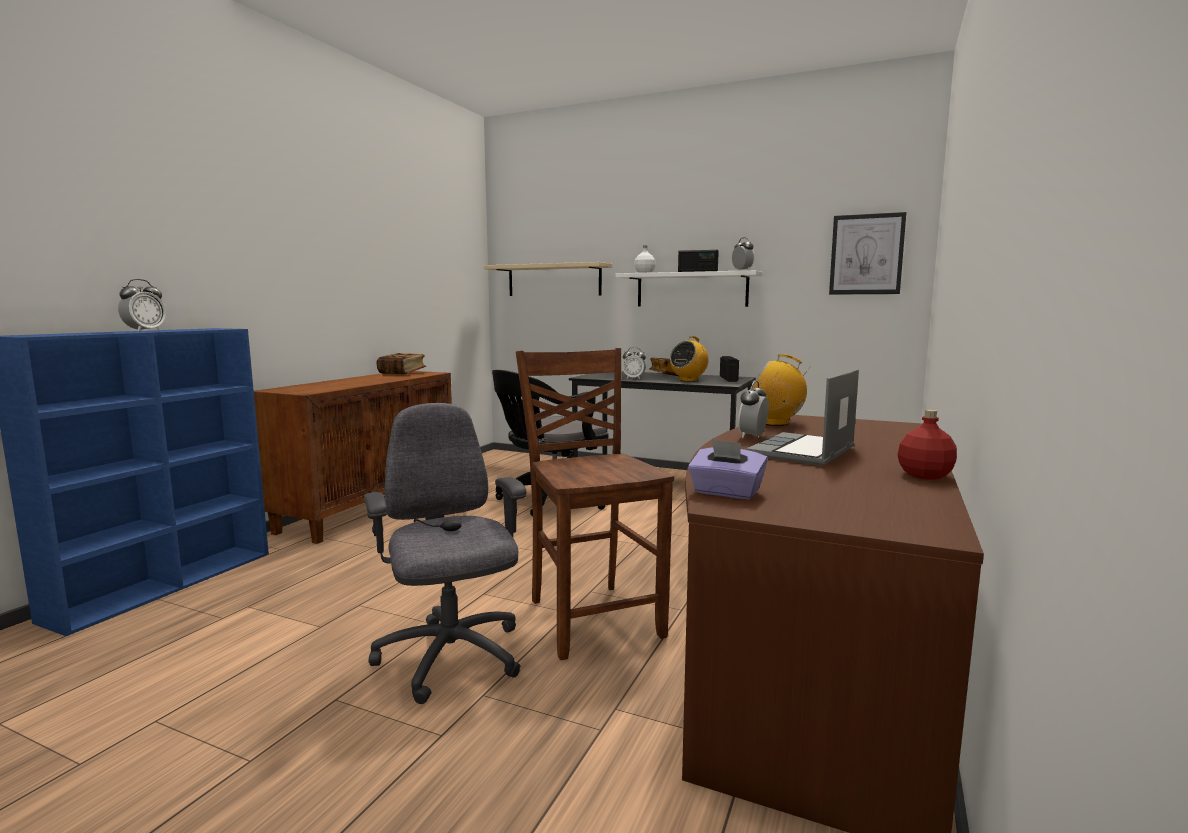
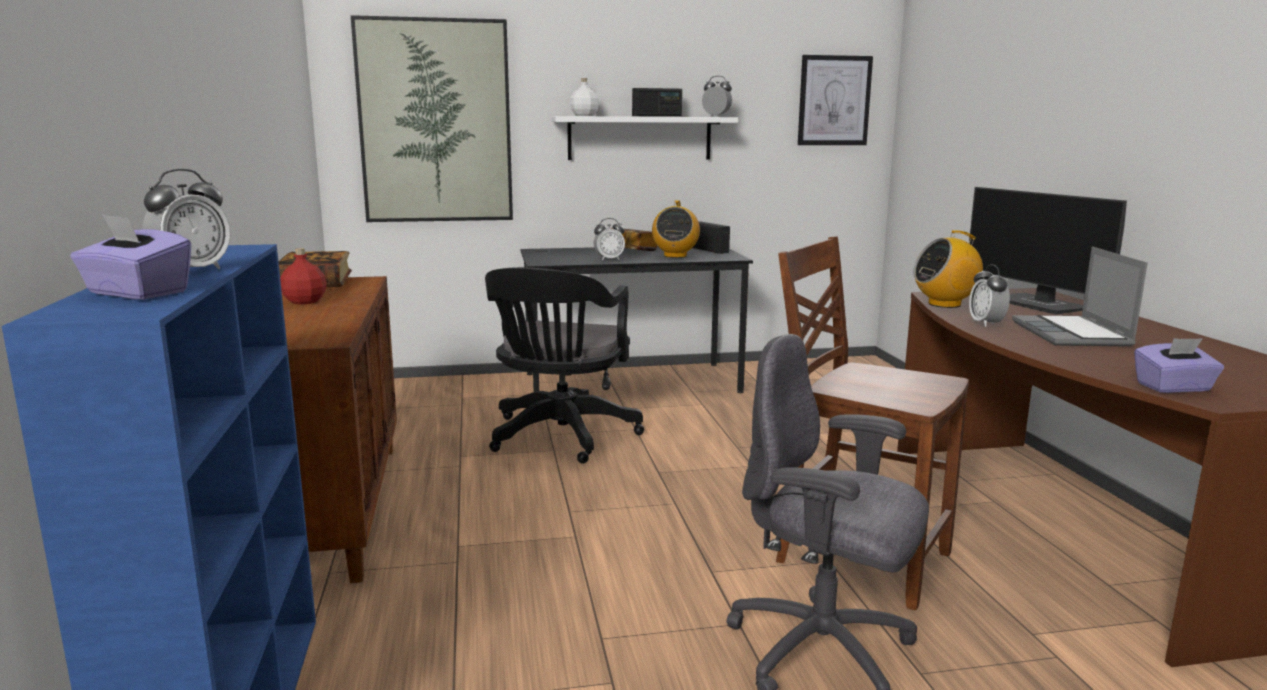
camera: 35 degrees left, 5 degrees up
(76, 333) = (136, 293): none -> purple tissue box
(145, 331) = (192, 271): alarm clock -> alarm clock turned 45 degrees clockwise
(554, 280) = (435, 122): beige shelf -> picture
(869, 433) = (1041, 305): none -> monitor
(925, 476) = (1206, 342): red bottle -> red bottle (305, 302)

